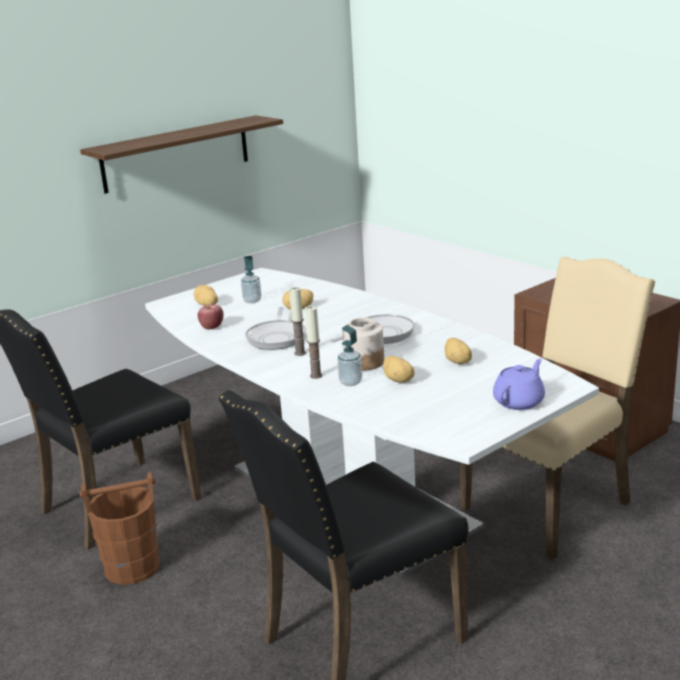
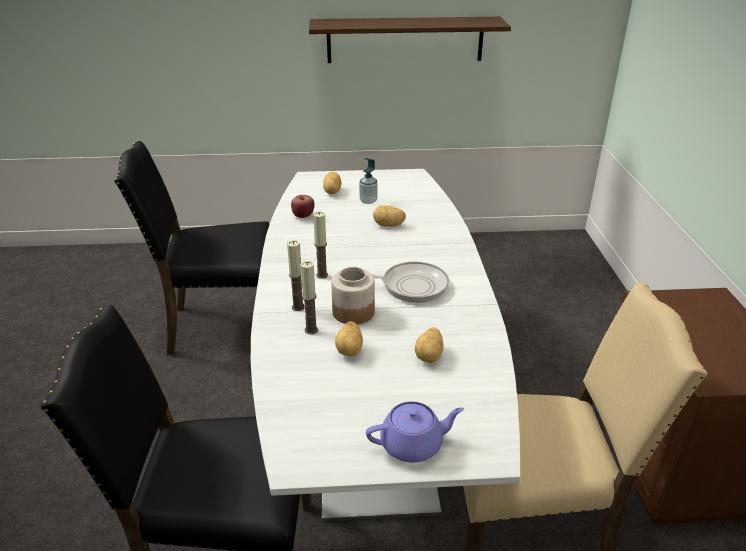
camera: 35 degrees right, 10 degrees up
(131, 567) = (172, 386): brown bucket -> none
(277, 337) = (331, 248): frying pan -> none
(350, 382) = (311, 330): soap dispenser -> candle

